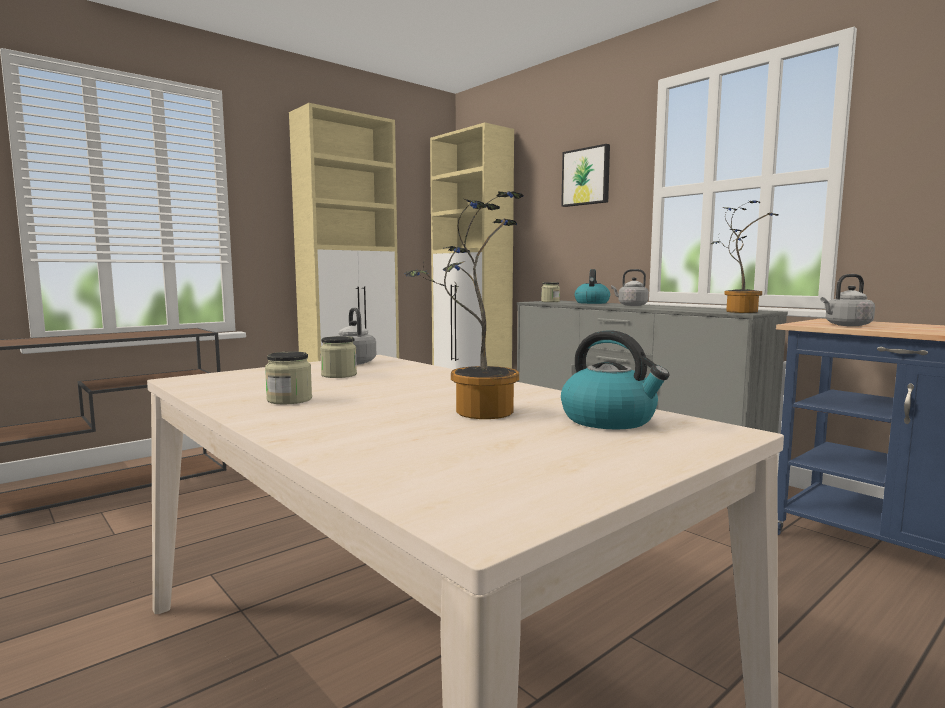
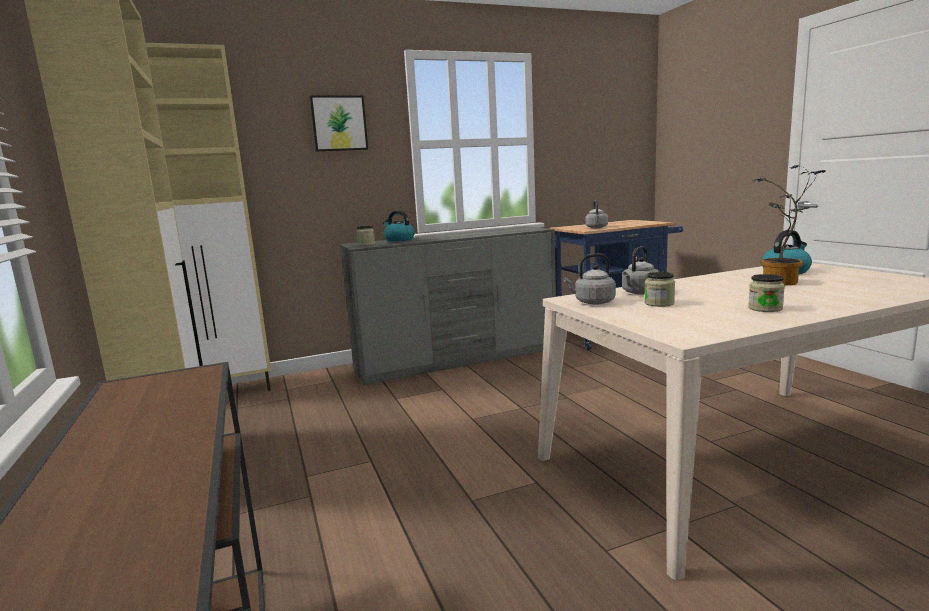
camera: 70 degrees left, 5 degrees up
(631, 305) = (444, 236): grey kettle -> grey kettle (639, 293)
(738, 311) = (527, 229): potted plant -> none

